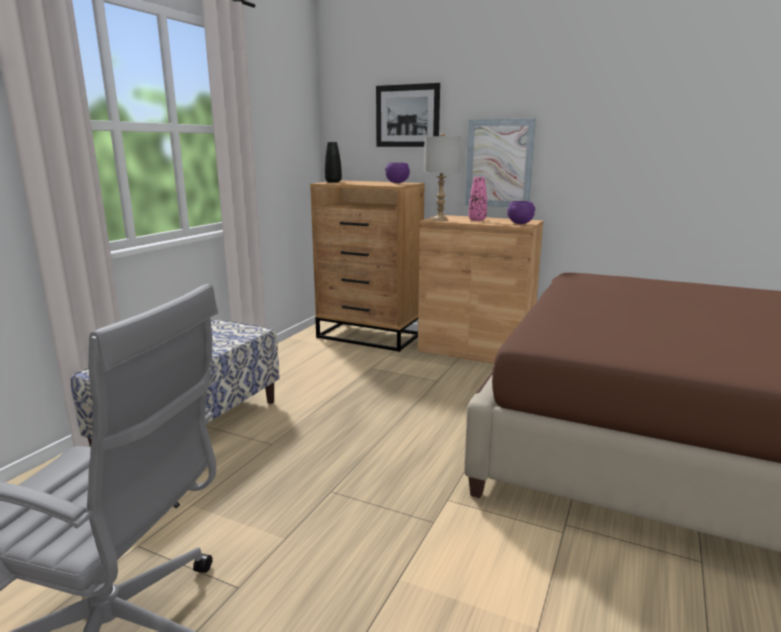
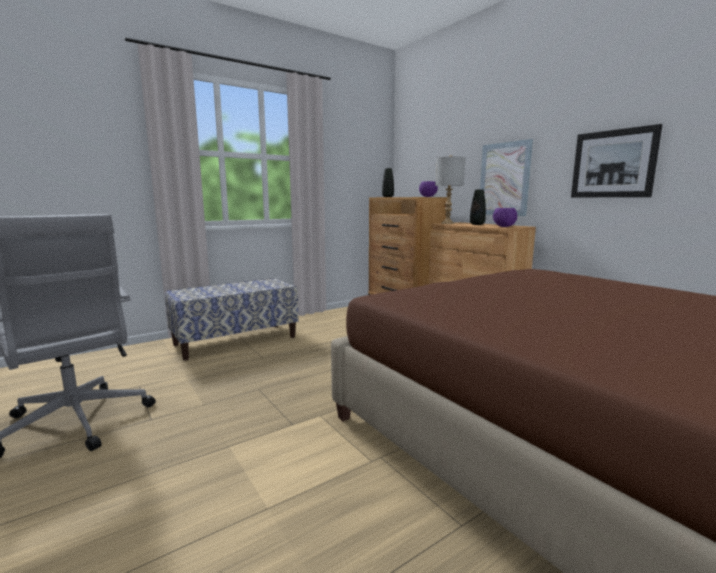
camera: 30 degrees right, 5 degrees down
(407, 116) = (443, 147): picture -> picture (613, 164)
(477, 220) = (477, 224): pink vase -> black vase

